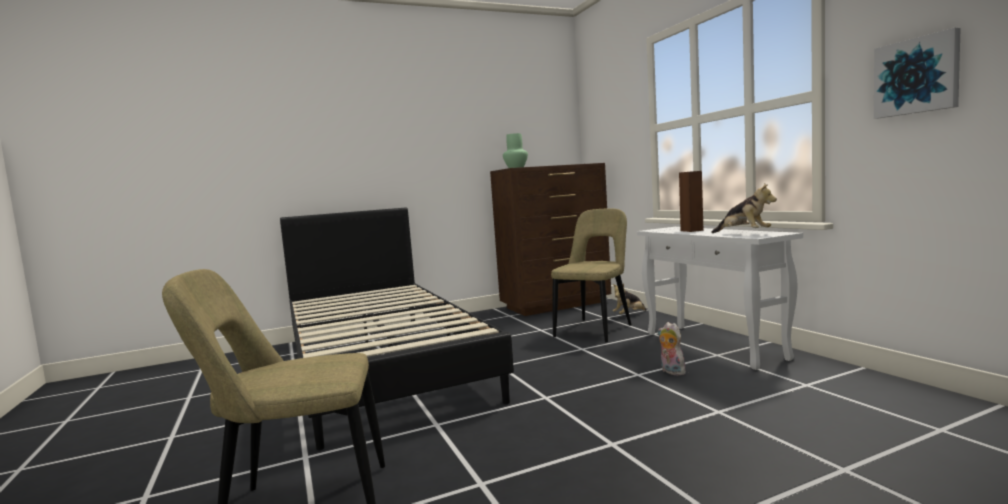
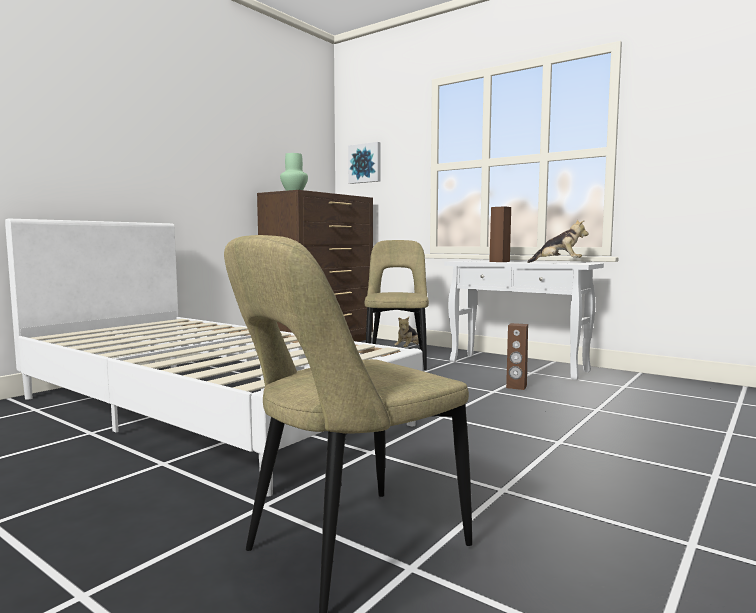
camera: 30 degrees left, 0 degrees up
(381, 366) = (204, 410): black bed -> white bed
(671, 372) = (516, 387): plush toy -> brown speaker
(916, 76) = (694, 144): picture -> picture (365, 163)

